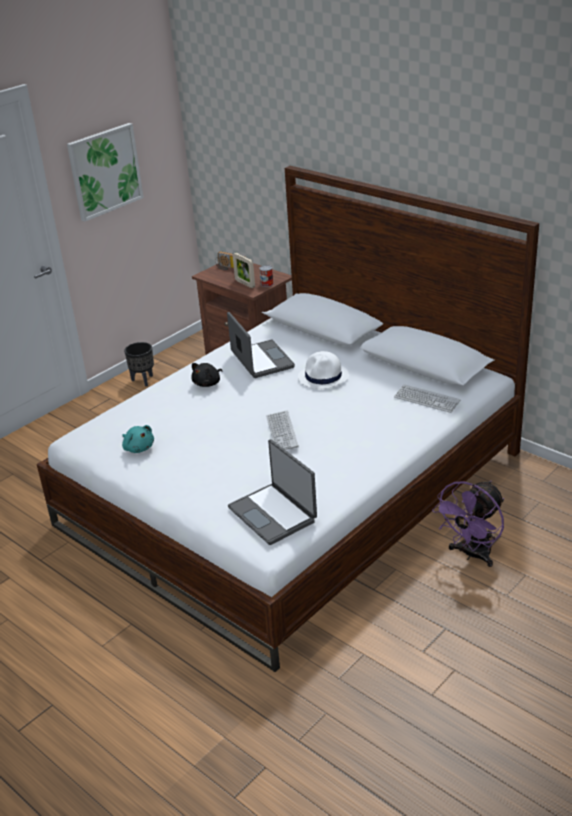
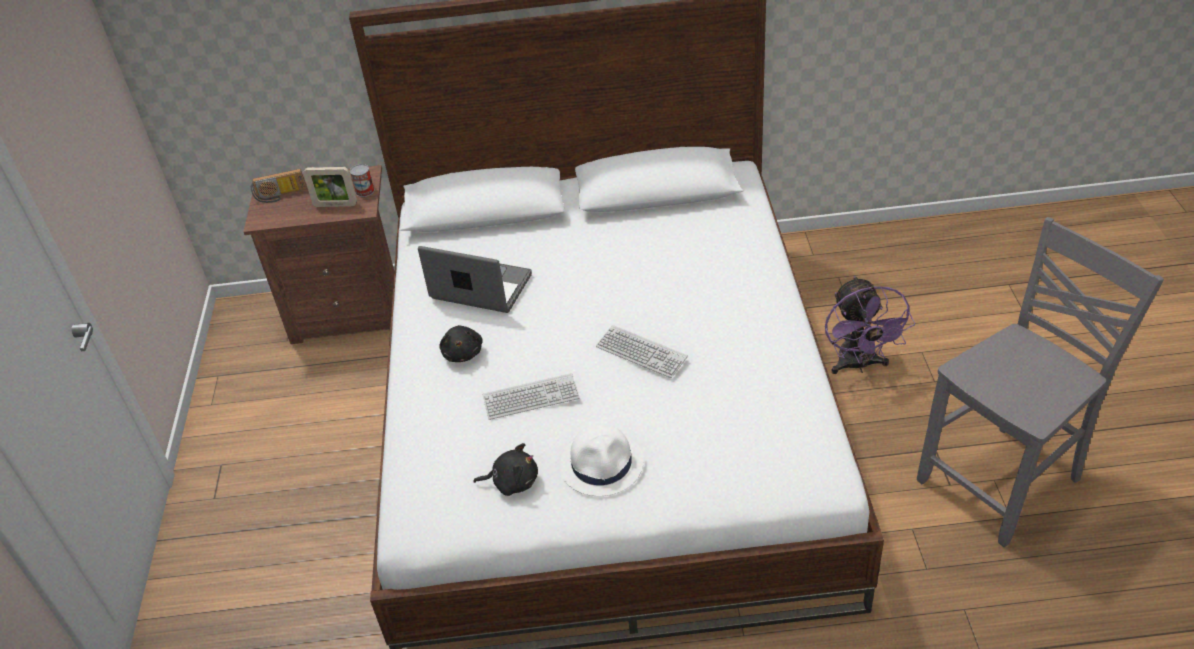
camera: 45 degrees left, 10 degrees up
(105, 171) = (67, 132): picture -> none
(138, 448) = (512, 482): turquoise plush toy -> black plush toy
(143, 380) = (234, 413): black planter -> none
(273, 514) = (778, 444): laptop -> none
(323, 377) = (580, 265): white hat -> white hat (602, 464)
(427, 399) = (721, 227): keyboard -> keyboard (531, 398)
(459, 675) = (1003, 481): none -> grey chair

